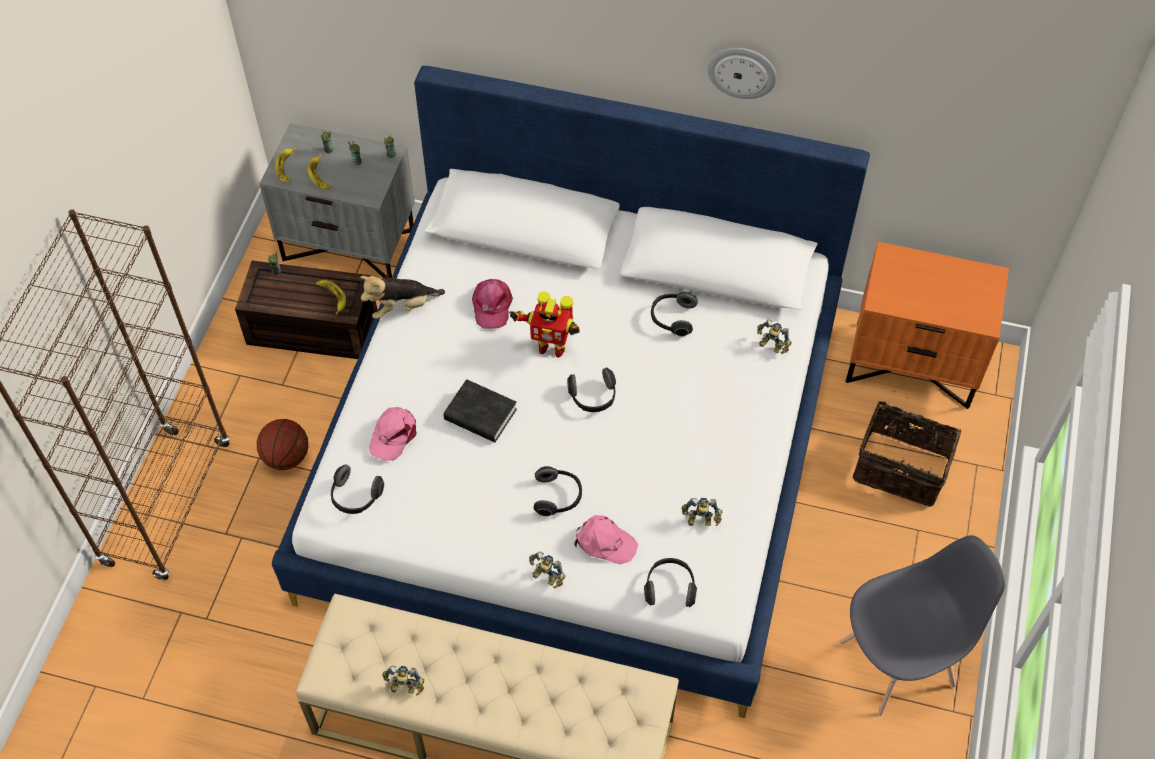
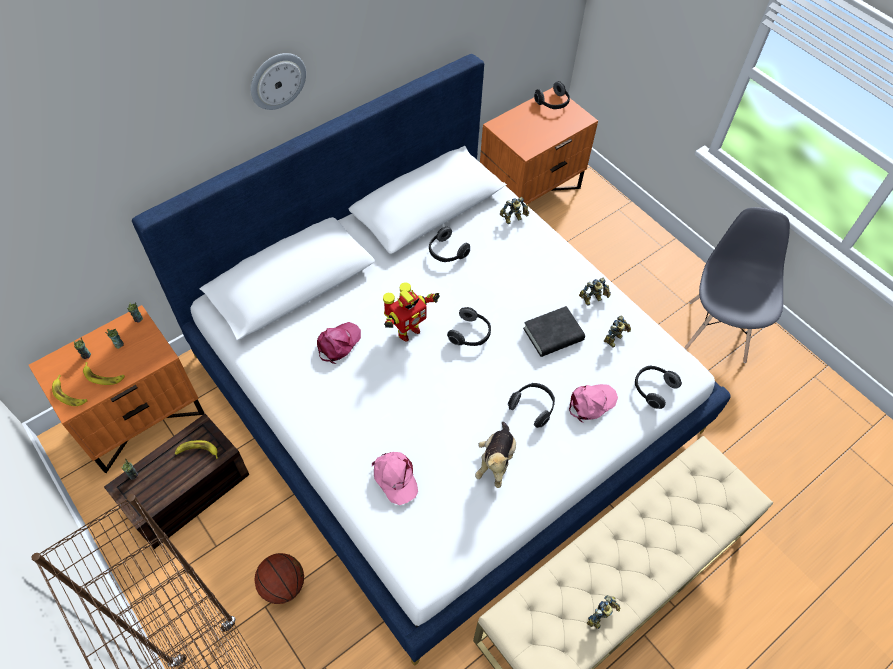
camera: 55 degrees left, 0 degrees up
(350, 244) = (140, 417): grey nightstand -> orange nightstand
(355, 497) = (428, 541): headphones -> headphones (553, 103)
(402, 307) = (284, 399): plush toy -> plush toy (496, 461)
(480, 415) = (427, 409): black book -> black book (553, 335)
(491, 306) = (338, 343): pink cap -> pink cap turned 90 degrees counterclockwise
(545, 578) = (592, 457): toy robot -> toy robot (593, 300)
(742, 71) = (377, 45): wall clock -> wall clock (277, 80)
(901, 466) = (592, 241): basket -> none

